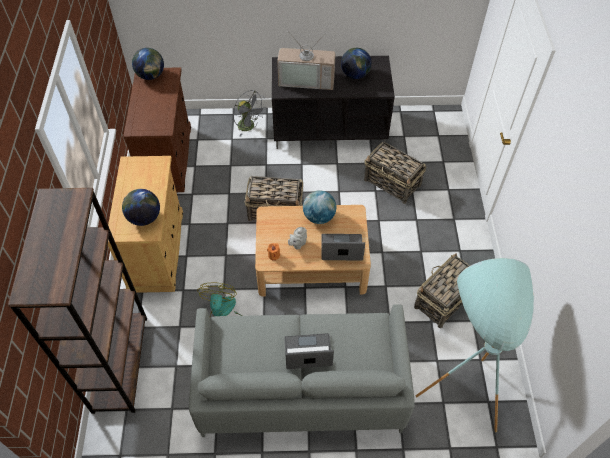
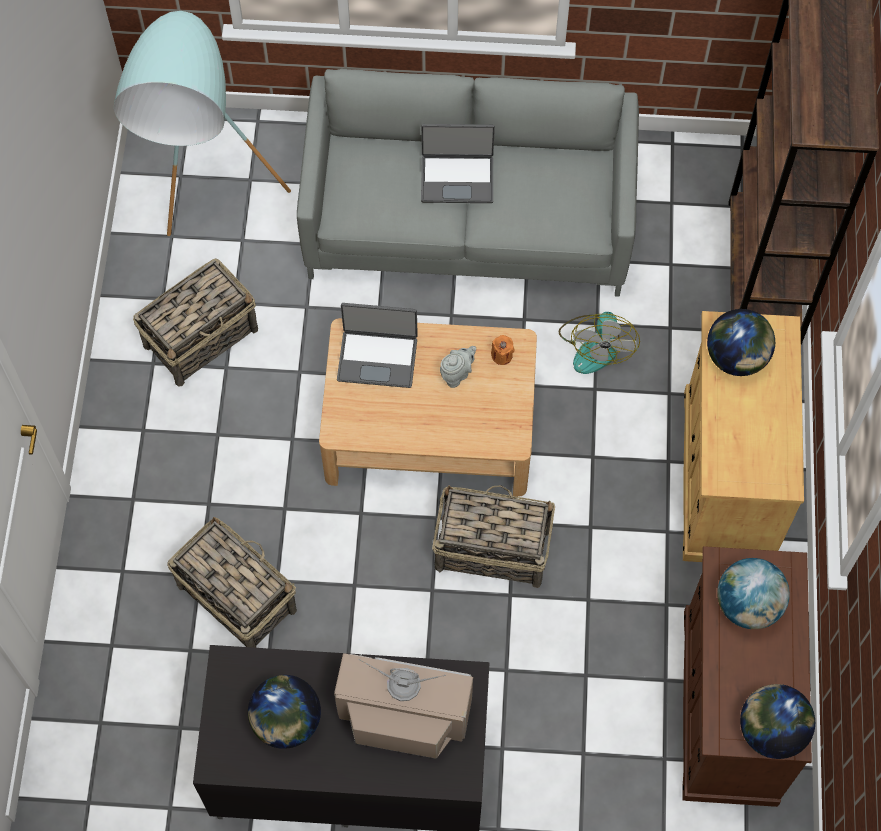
camera: 175 degrees left, 10 degrees up
(249, 127) = (542, 788): grey fan -> none
(319, 217) = (411, 427): globe -> globe (747, 605)

